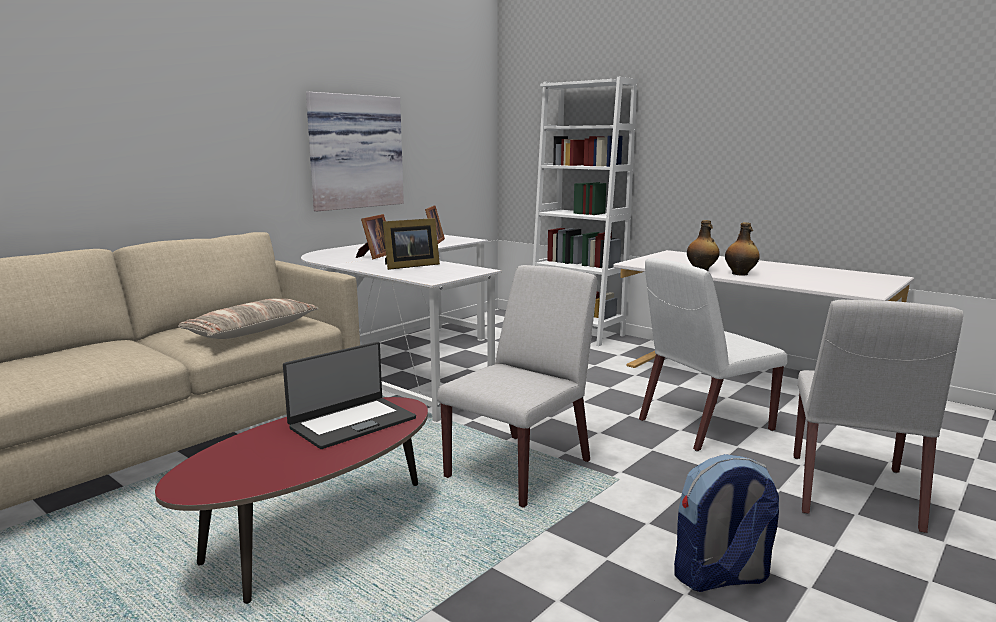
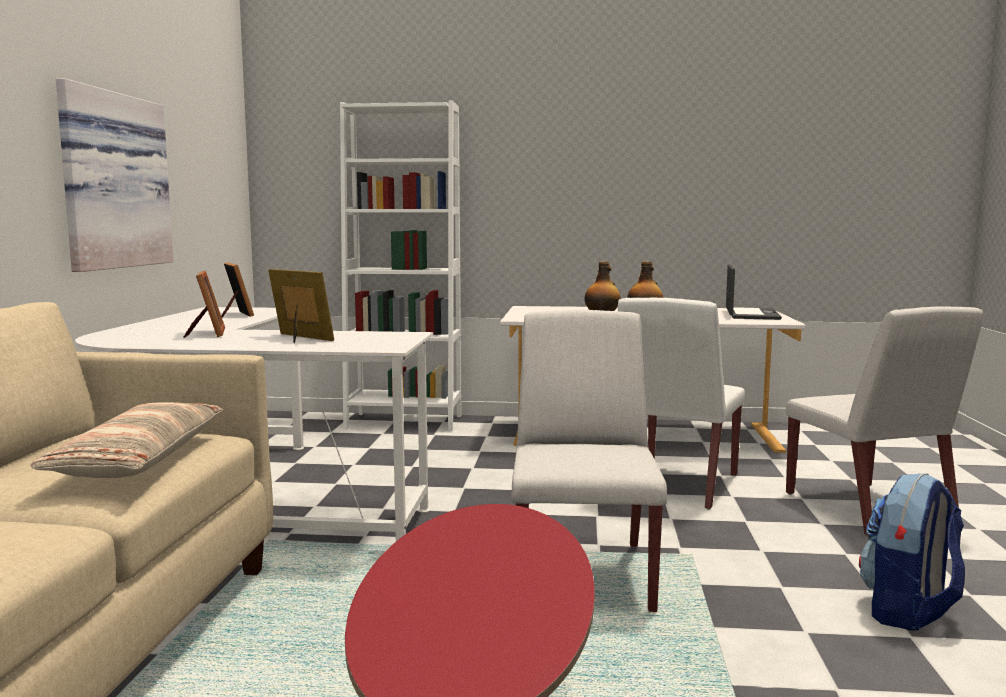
camera: 35 degrees left, 5 degrees down
(352, 422) = (482, 547): laptop -> laptop (750, 314)
(409, 266) = (299, 338): picture frame -> picture frame turned 75 degrees counterclockwise

